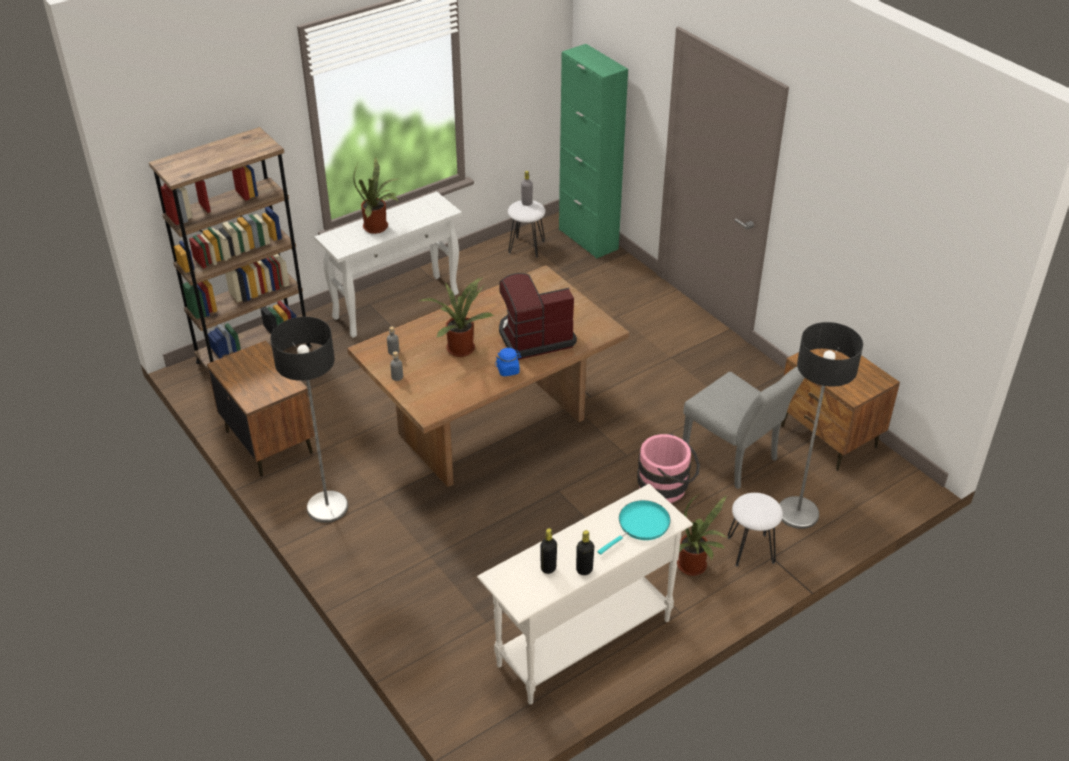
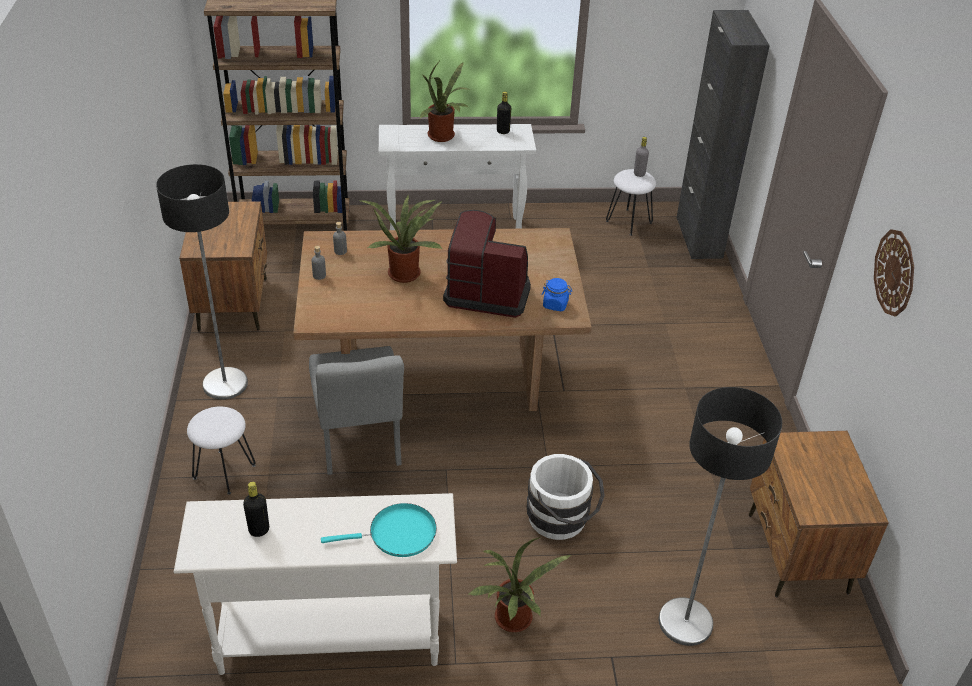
camera: 30 degrees right, 0 degrees up
(508, 370) = (429, 313): blue jar -> blue jar (555, 304)
(584, 570) = (292, 551): black bottle -> black bottle (503, 131)
(588, 239) = (699, 237): green cabinet -> black cabinet
(667, 487) = (562, 520): pink bucket -> white bucket
(735, 460) = (663, 527): grey chair -> grey chair (360, 445)
(750, 550) = (594, 635): white stool -> white stool (224, 471)
(842, 210) = (895, 272): none -> wall clock

